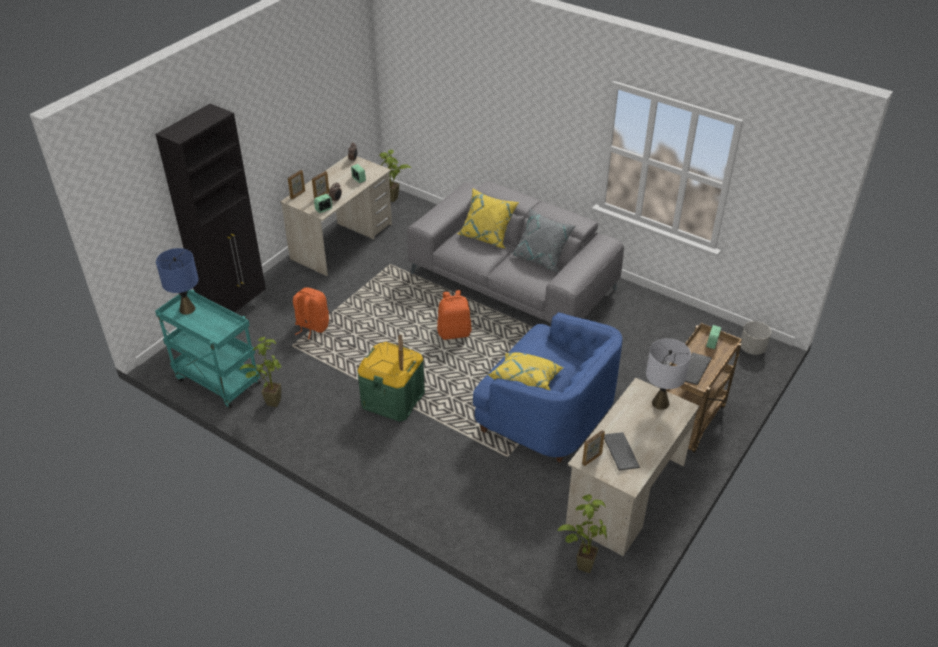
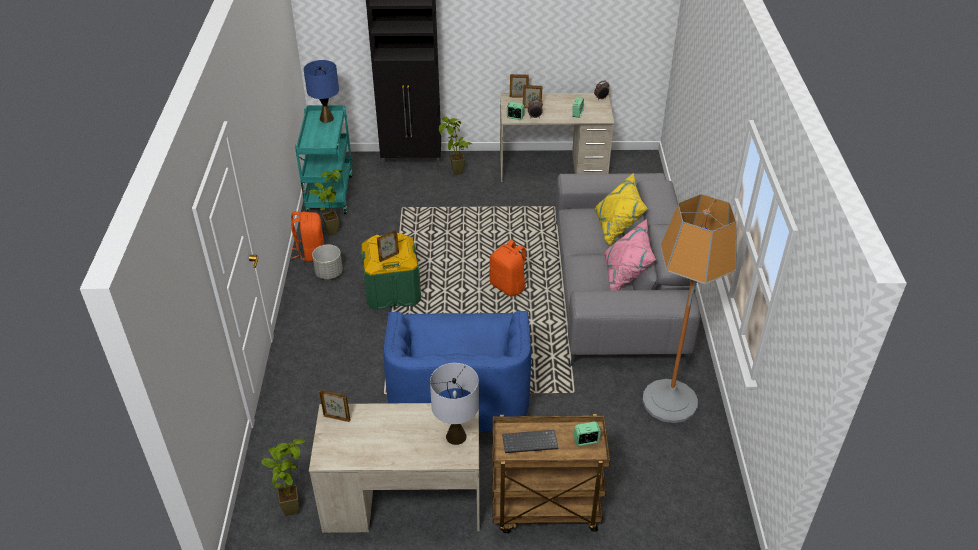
camera: 55 degrees right, 0 degrees up
(311, 326) = (433, 206): orange backpack -> orange backpack (310, 252)
(395, 201) = (642, 167): potted plant -> potted plant (457, 175)
(526, 381) = (432, 340): yellow pillow -> none
(541, 258) = (626, 275): grey pillow -> pink pillow
(619, 451) = (362, 433): keyboard -> none
(640, 315) = (669, 401): none -> floor lamp
(752, 348) = (717, 519): grey planter -> grey planter (329, 273)

